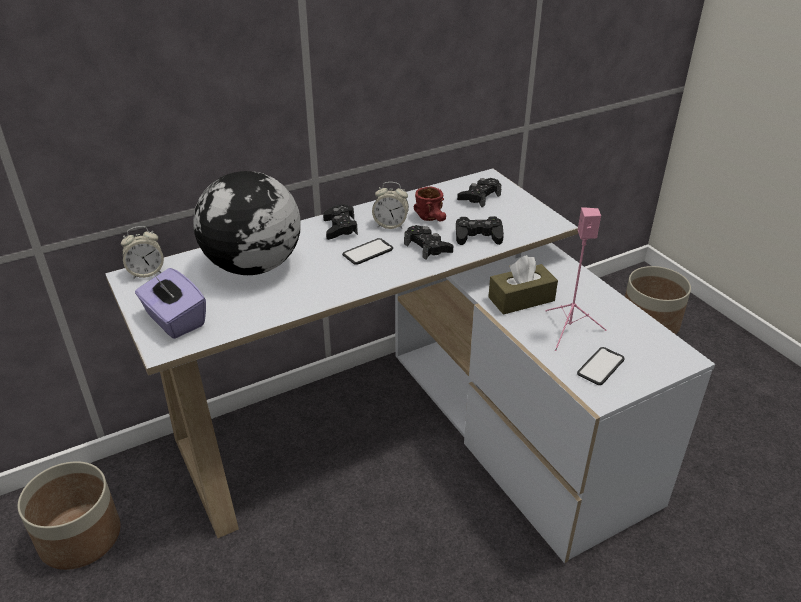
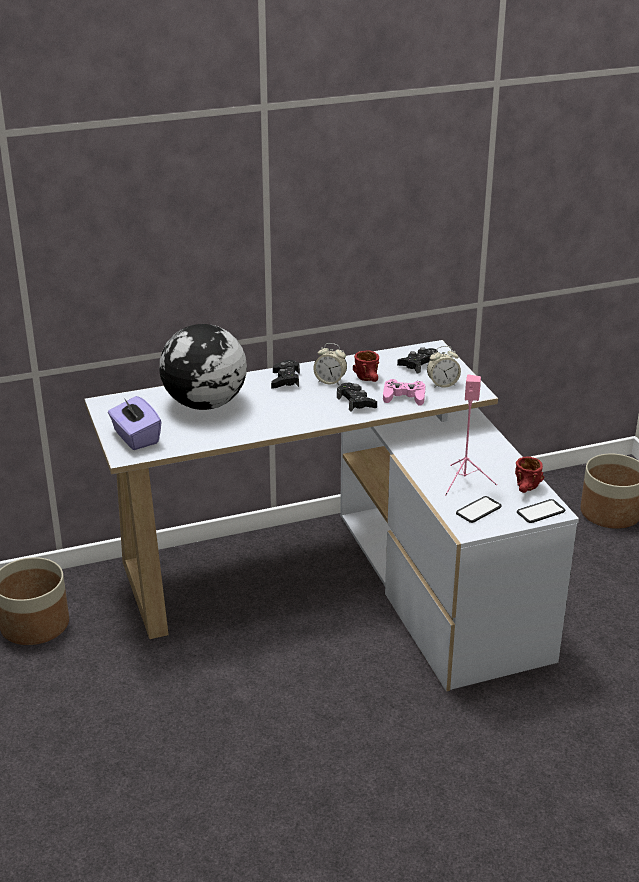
camera: 10 degrees right, 5 degrees down
(146, 272) = (117, 401): alarm clock -> alarm clock (442, 384)
(368, 252) = (303, 401): phone -> phone (540, 512)
(478, 236) = (404, 397): black game controller -> pink game controller
(521, 299) = (433, 454): brown tissue box -> none
(642, 333) = (527, 489): none -> red mug

